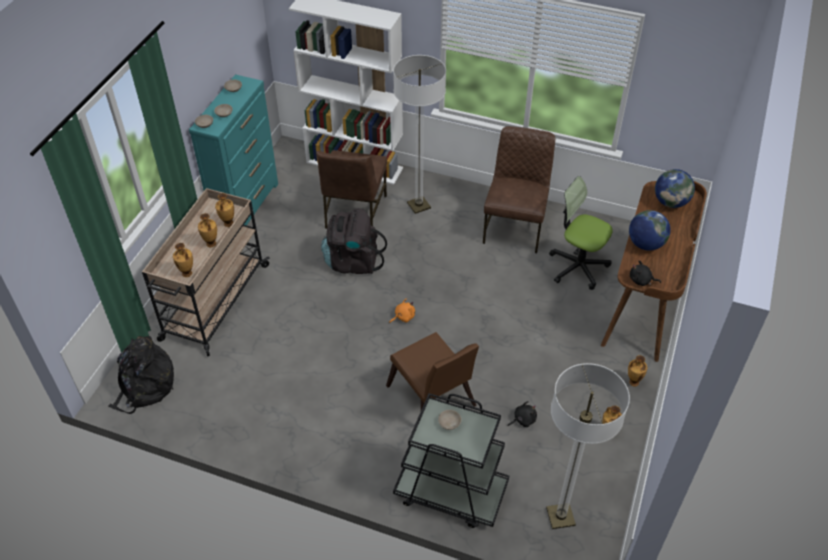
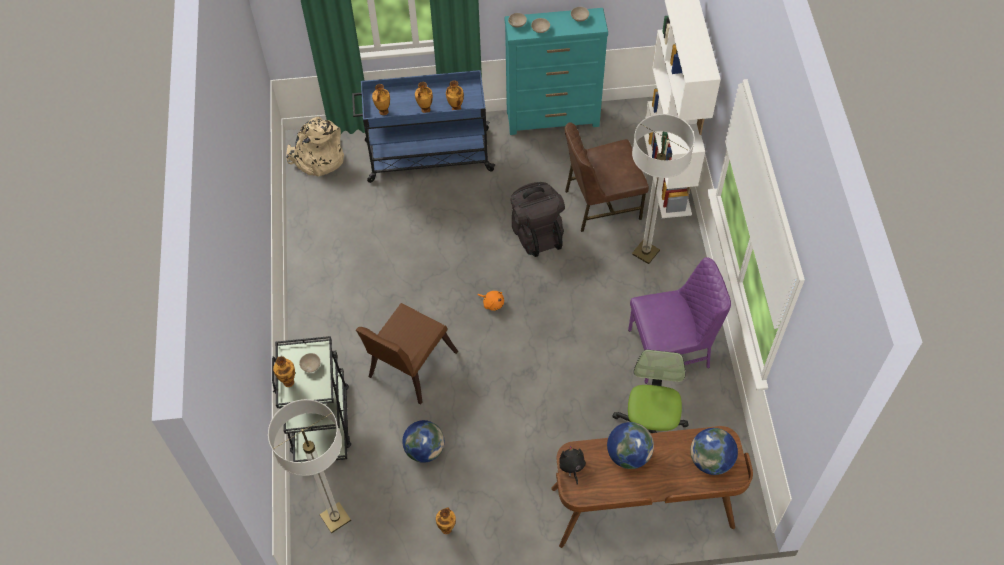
camera: 65 degrees right, 10 degrees up
(145, 387) = (317, 158): black backpack -> beige backpack
(214, 303) = (427, 156): beige cart -> blue cart
(515, 227) = (670, 349): brown chair -> purple chair
(523, 420) = (424, 449): black plush toy -> globe
(633, 382) = (520, 532): vase -> vase (288, 381)

